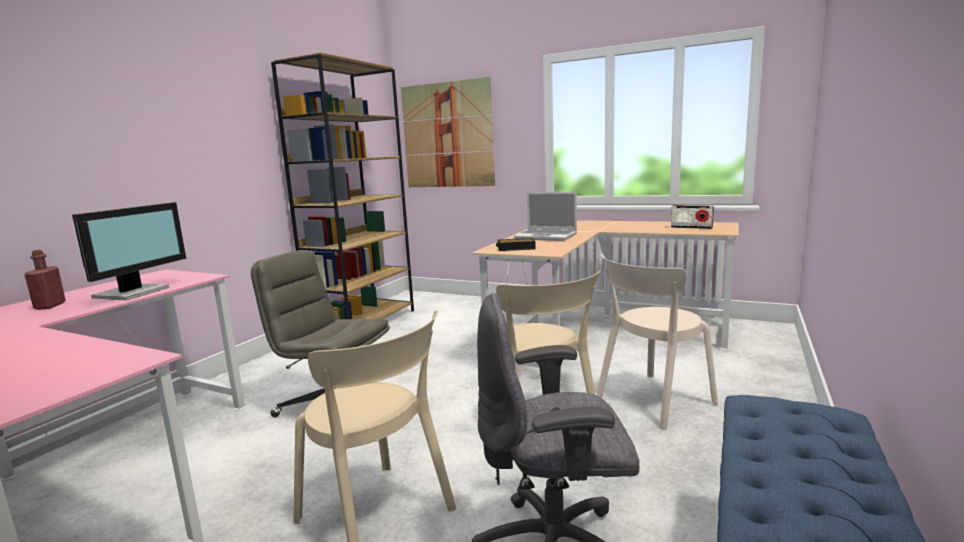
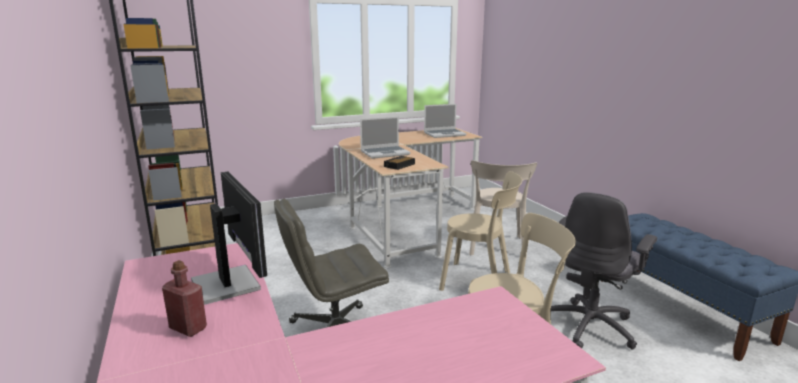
camera: 50 degrees left, 5 degrees up
(447, 135) = (208, 61): picture -> none
(691, 227) = (444, 134): radio -> laptop

